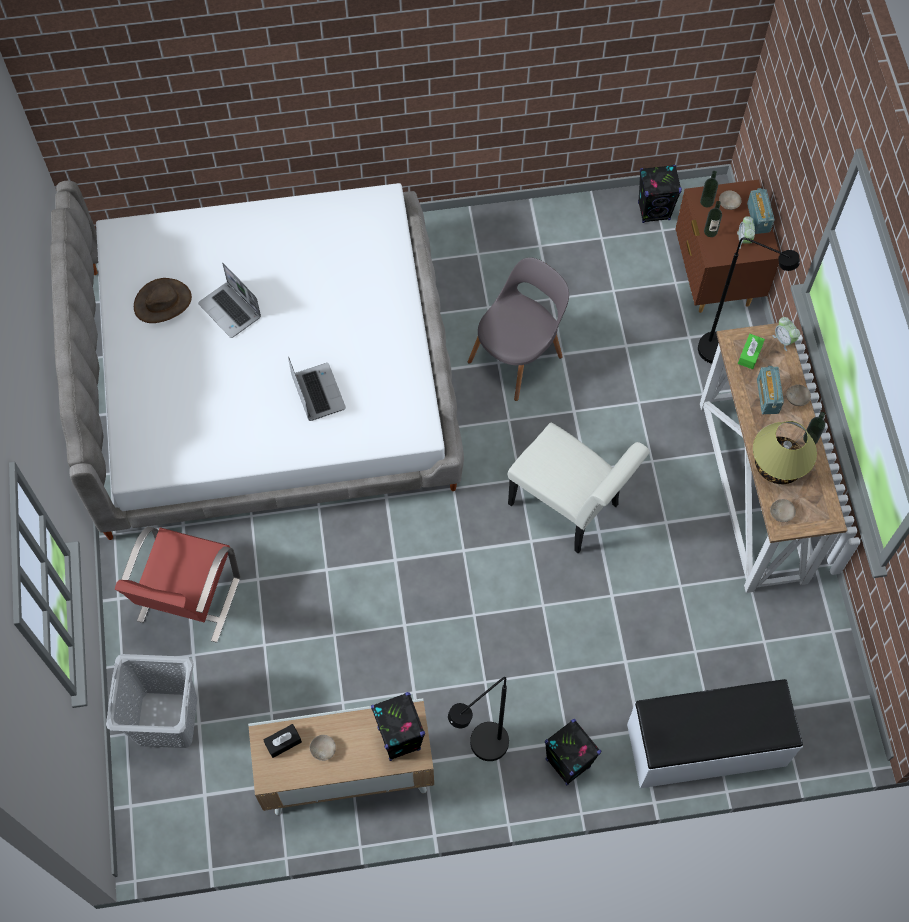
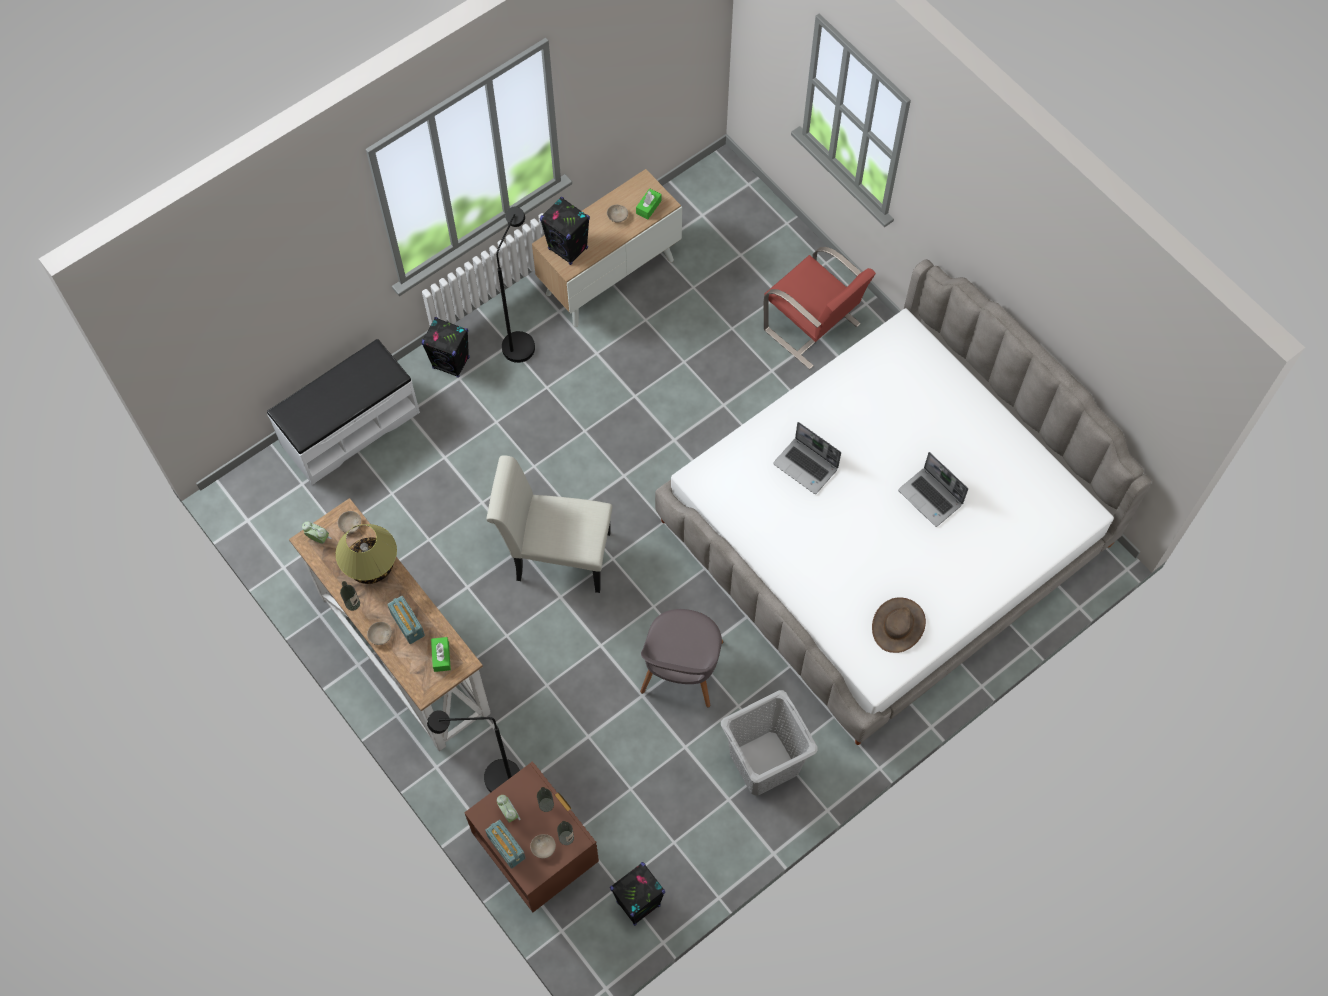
camera: 150 degrees right, 0 degrees up
(162, 302) = (994, 474): brown hat -> brown hat (898, 625)
(166, 719) = (766, 246): grey laundry basket -> grey laundry basket (765, 763)
(187, 601) = (813, 328): red chair -> red chair turned 150 degrees clockwise
(231, 310) = (931, 497): laptop -> laptop turned 150 degrees counterclockwise
(283, 742) = (648, 207): black tissue box -> green tissue box
(784, 340) = (416, 687): alarm clock -> alarm clock (318, 538)

